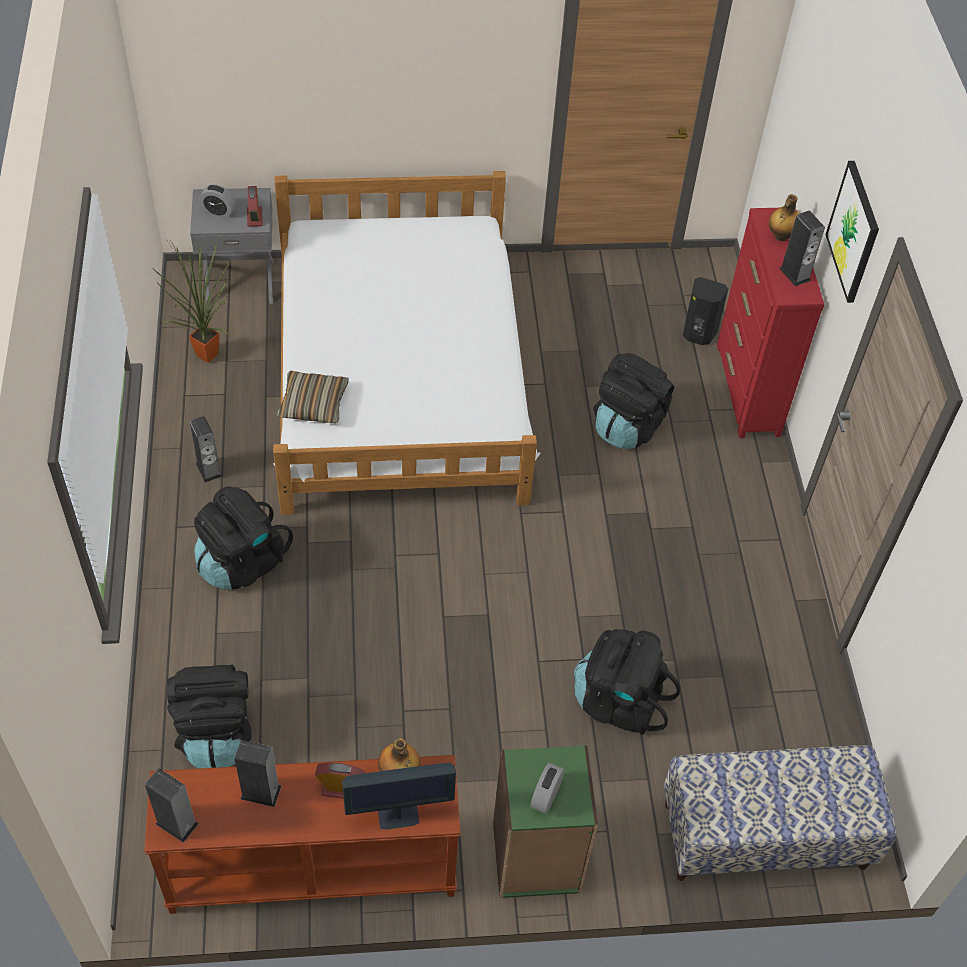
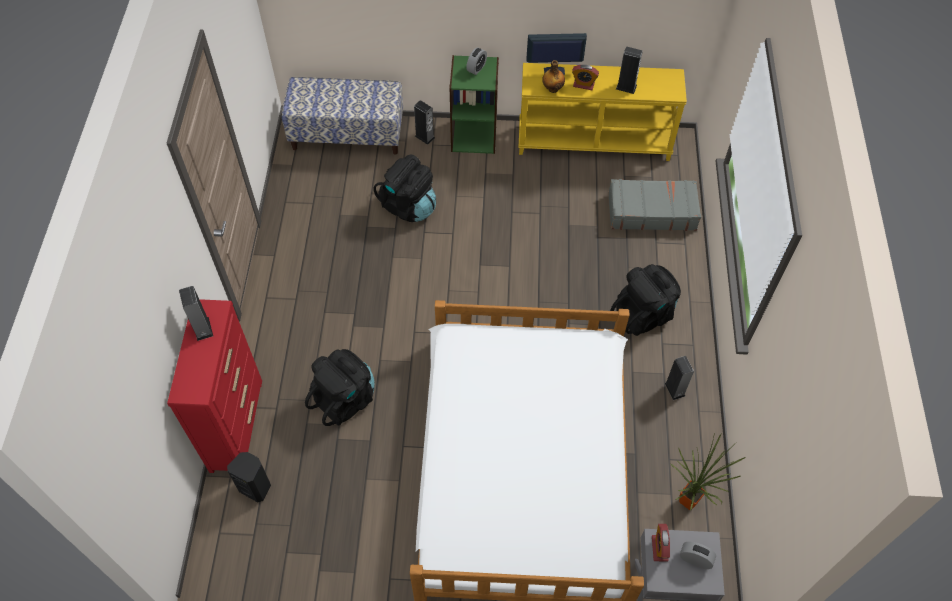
camera: 170 degrees left, 5 degrees up
(177, 823) = (668, 78): speaker -> speaker (424, 137)
(216, 733) = (651, 211): black backpack -> grey suitcase
(312, 870) = (594, 141): brown console table -> yellow console table
(313, 404) = (599, 373): pillow -> none
(781, 236) = (195, 369): bottle -> none
(854, 232) = (169, 245): picture -> none

